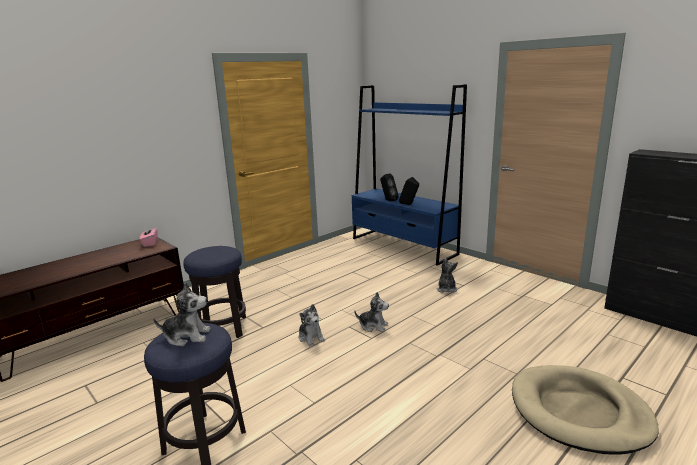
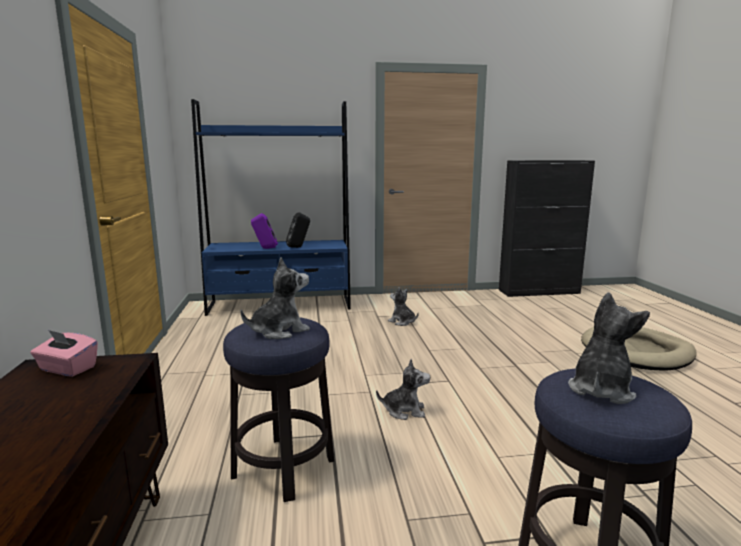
camera: 55 degrees left, 5 degrees down
(373, 326) = (425, 372): plush toy -> plush toy (279, 331)
(388, 200) = (265, 248): black speaker -> purple speaker

